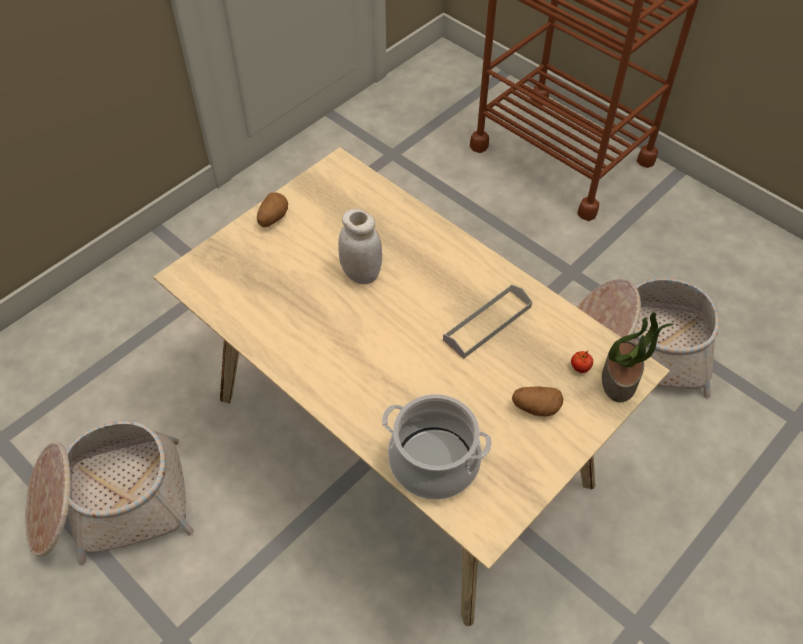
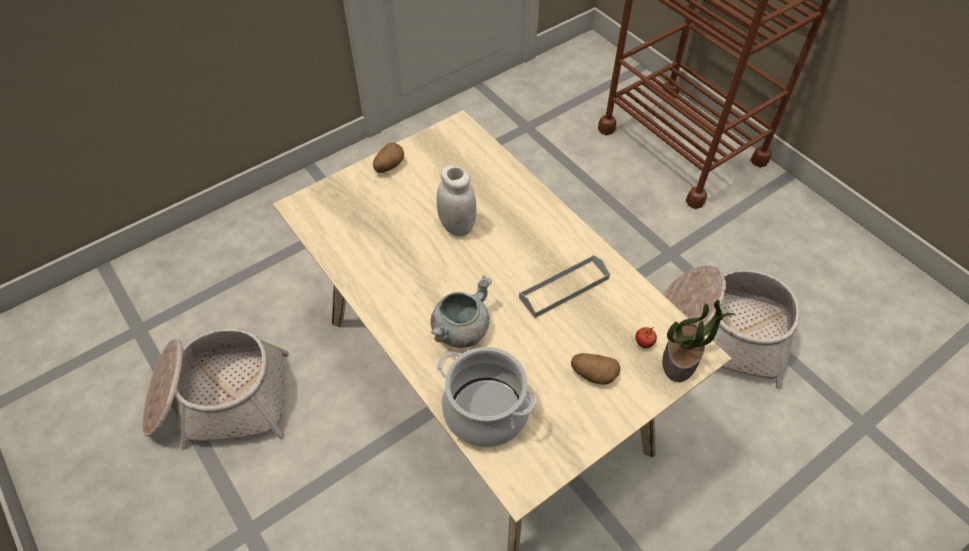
camera: 10 degrees right, 0 degrees up
(388, 381) = (460, 329): none -> grey cooking pot

